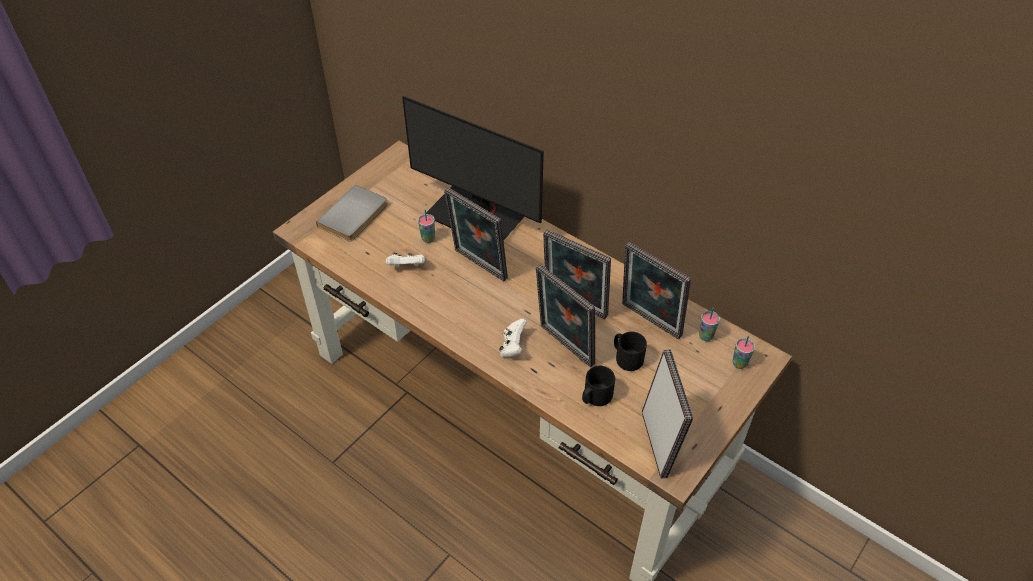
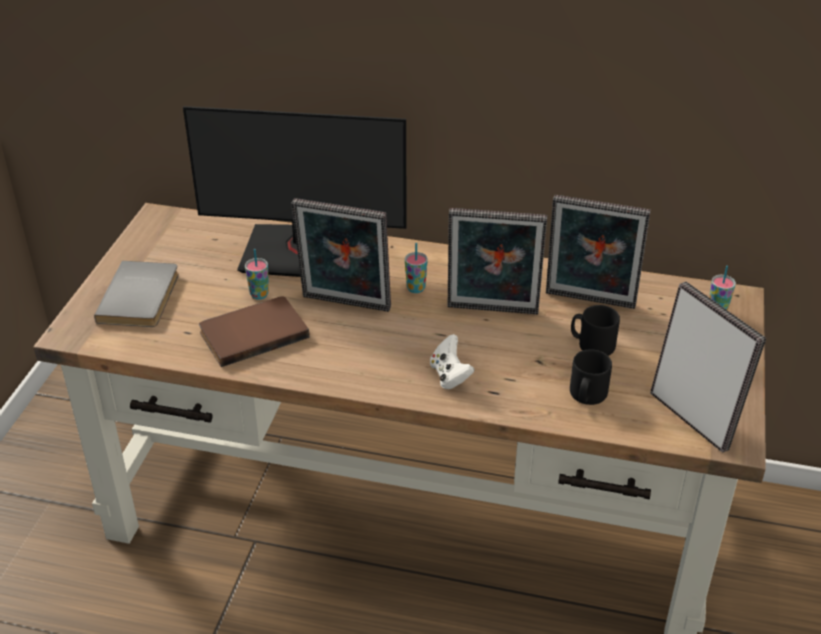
camera: 25 degrees left, 10 degrees down
(407, 267) = (252, 332): white game controller -> brown book
(564, 347) = (511, 357): picture frame -> none
(705, 336) = (661, 297): cup -> cup (416, 288)

